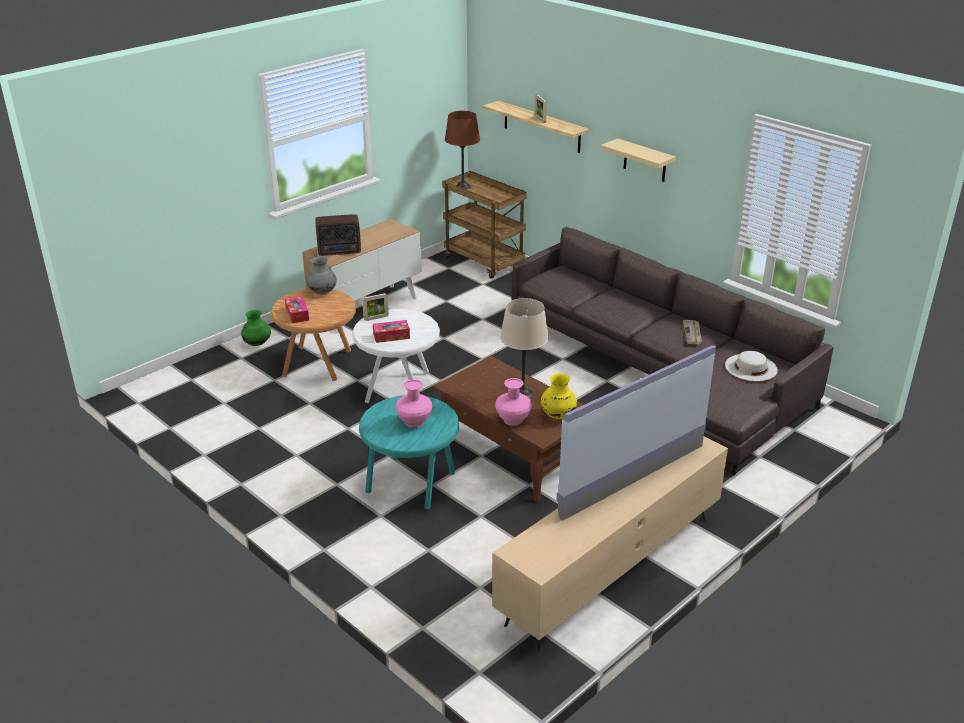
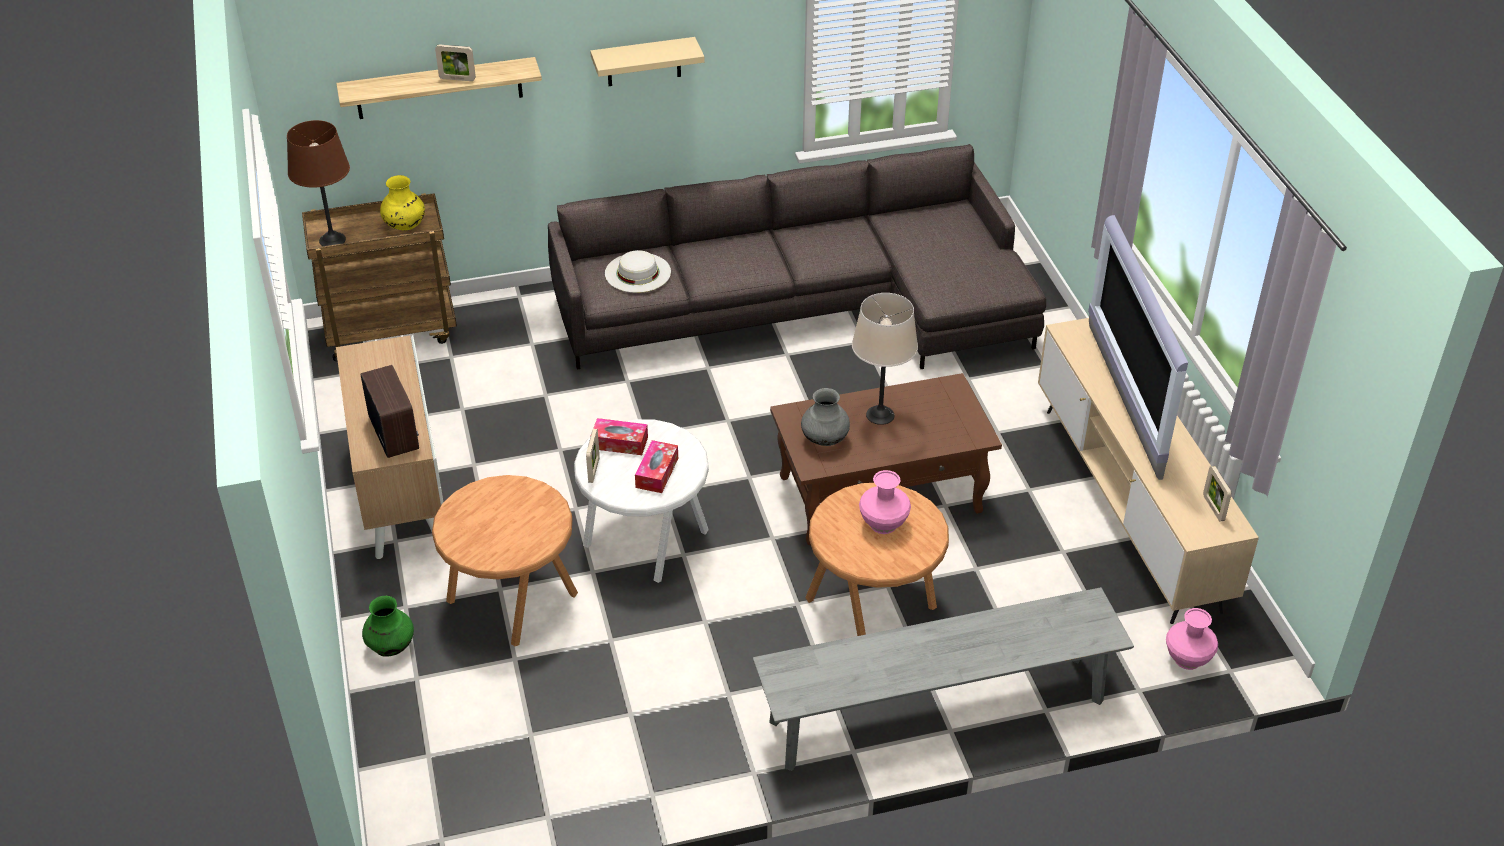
camera: 60 degrees left, 10 degrees up
(297, 314) = (508, 544): tissue box -> tissue box (619, 443)
(322, 292) = (467, 498): grey vase -> grey vase (825, 440)
(336, 539) = (937, 712): none -> grey bench
(340, 251) = (394, 432): radio -> radio turned 45 degrees counterclockwise
(412, 484) = (873, 604): turquoise side table -> brown side table
(513, 420) = (928, 444): pink vase -> pink vase (1187, 659)
(553, 553) = (1213, 508): none -> picture frame
(557, 415) = (944, 406): yellow vase -> yellow vase (405, 226)
(692, 333) = (845, 236): newspaper -> none
(751, 367) = (946, 231): white hat -> white hat (637, 272)

